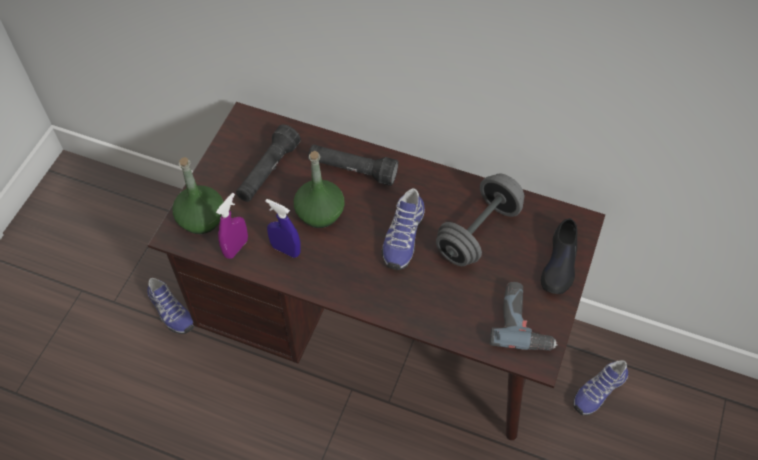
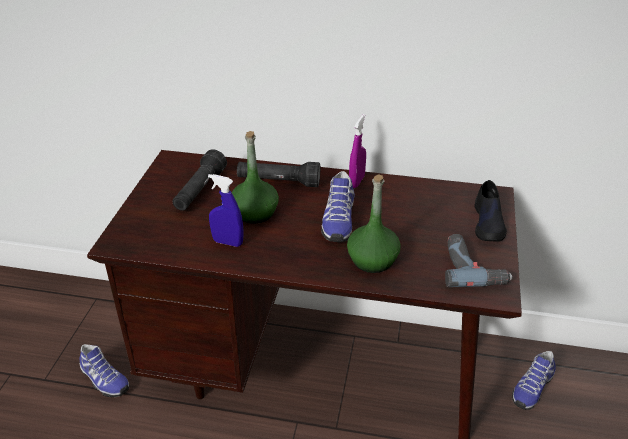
camera: 10 degrees left, 20 degrees down
(201, 219) = (140, 229): green bottle -> green bottle (372, 260)
(236, 248) = (178, 246): purple spray bottle -> purple spray bottle (356, 181)
(478, 232) = (406, 210): grey dumbbell -> none

